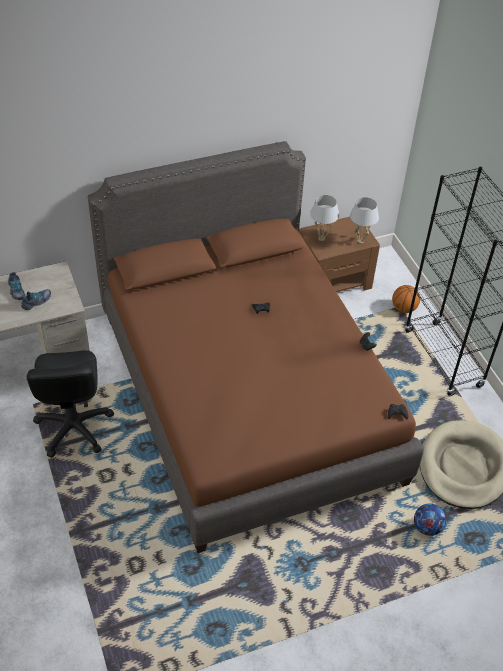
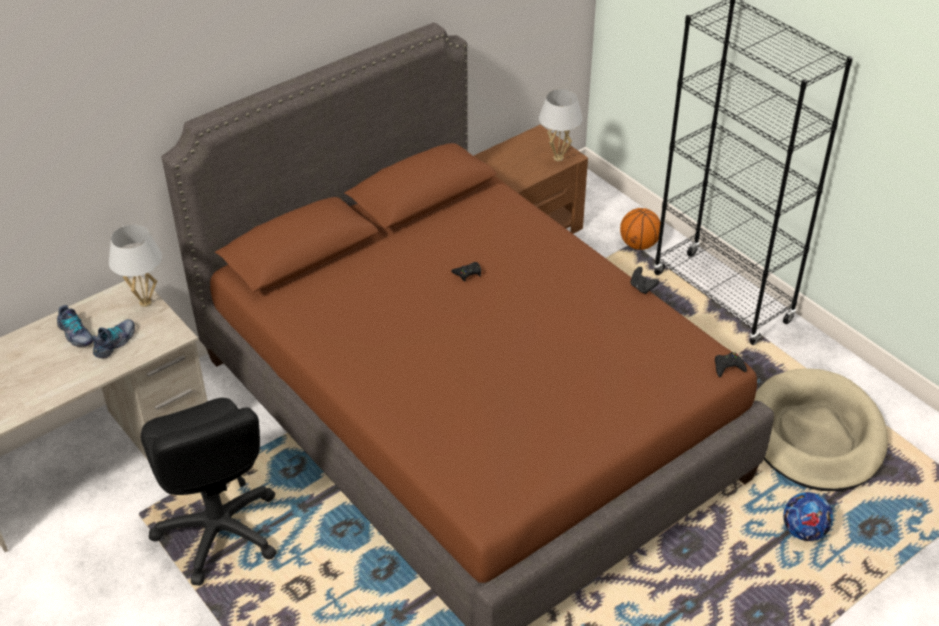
camera: 15 degrees left, 5 degrees down
(321, 238) = (502, 166): white table lamp -> white table lamp (145, 302)

